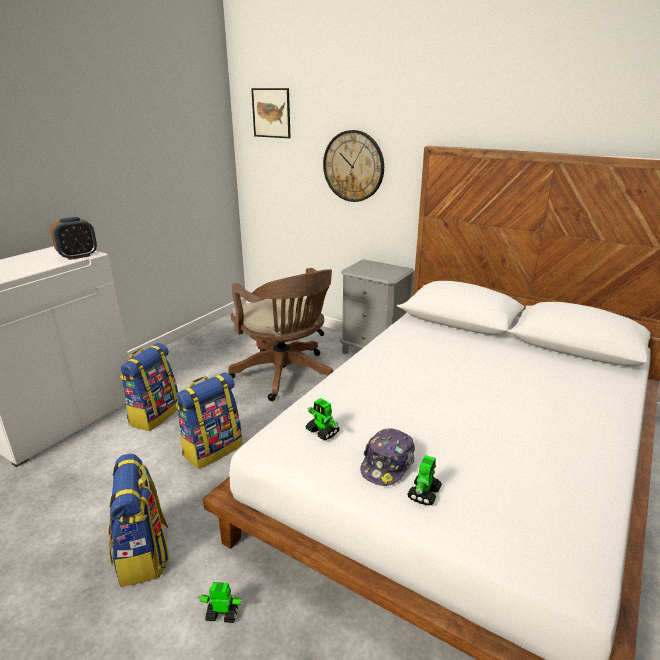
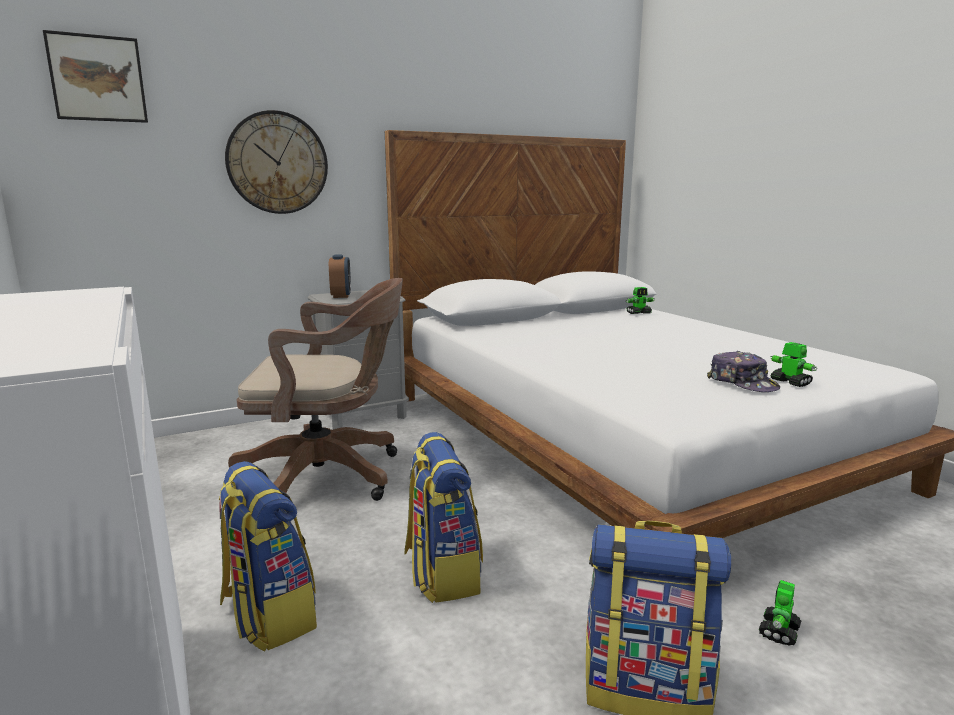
camera: 60 degrees left, 10 degrees down
(78, 256) = (82, 296): alarm clock -> alarm clock (341, 295)
(322, 432) = (675, 390): toy robot -> toy robot (639, 313)

